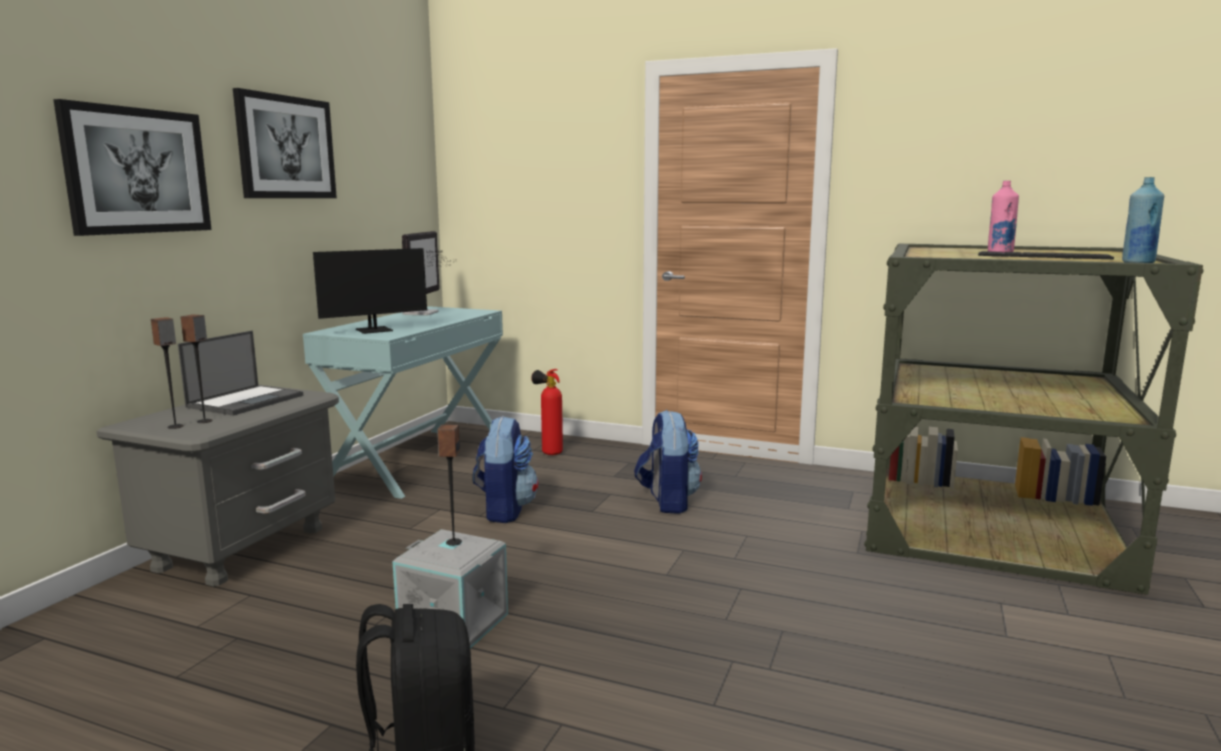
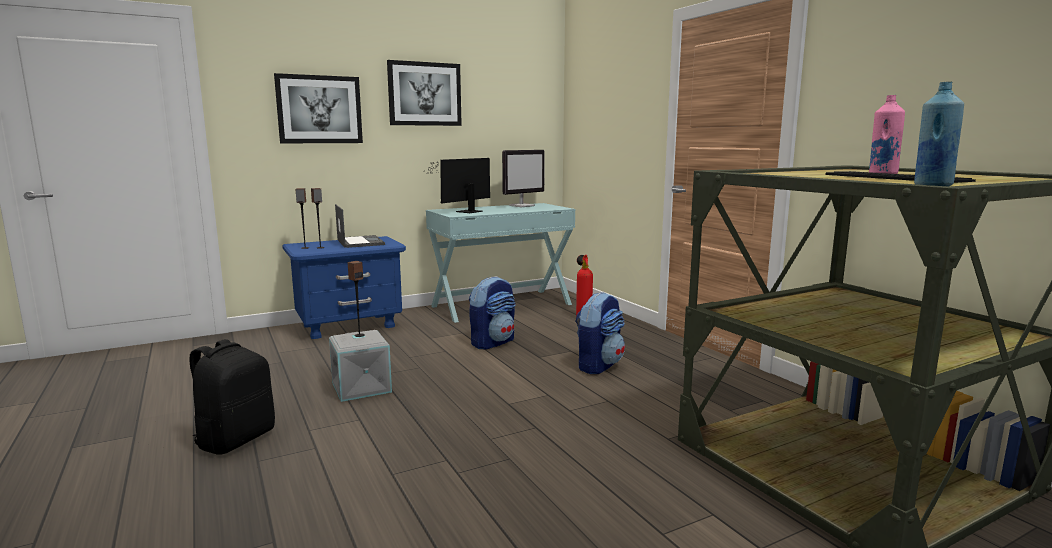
camera: 40 degrees right, 0 degrees up
(246, 401) = (360, 242): laptop -> laptop turned 90 degrees counterclockwise
(247, 549) = (350, 327): grey nightstand -> blue nightstand
(380, 330) = (466, 212): monitor -> monitor turned 120 degrees clockwise

